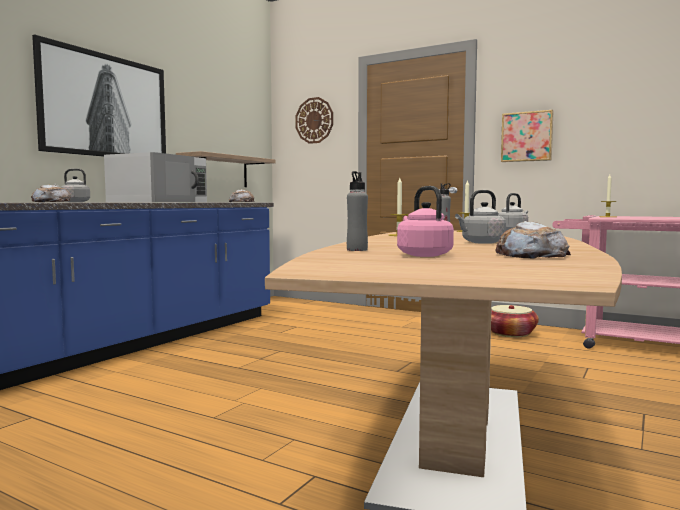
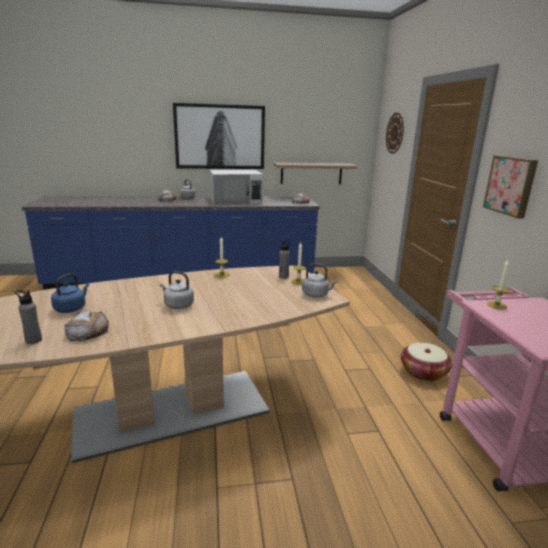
camera: 50 degrees right, 15 degrees up
(357, 250) = (92, 290): grey bottle -> grey bottle (33, 340)
(422, 255) = (71, 308): pink kettle -> blue kettle

